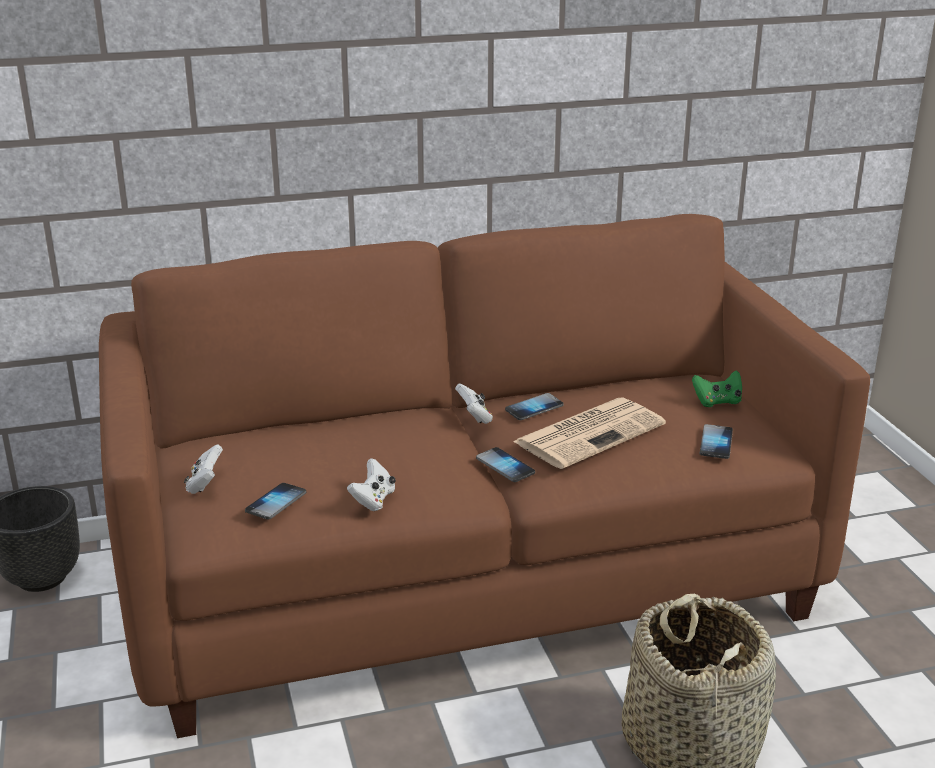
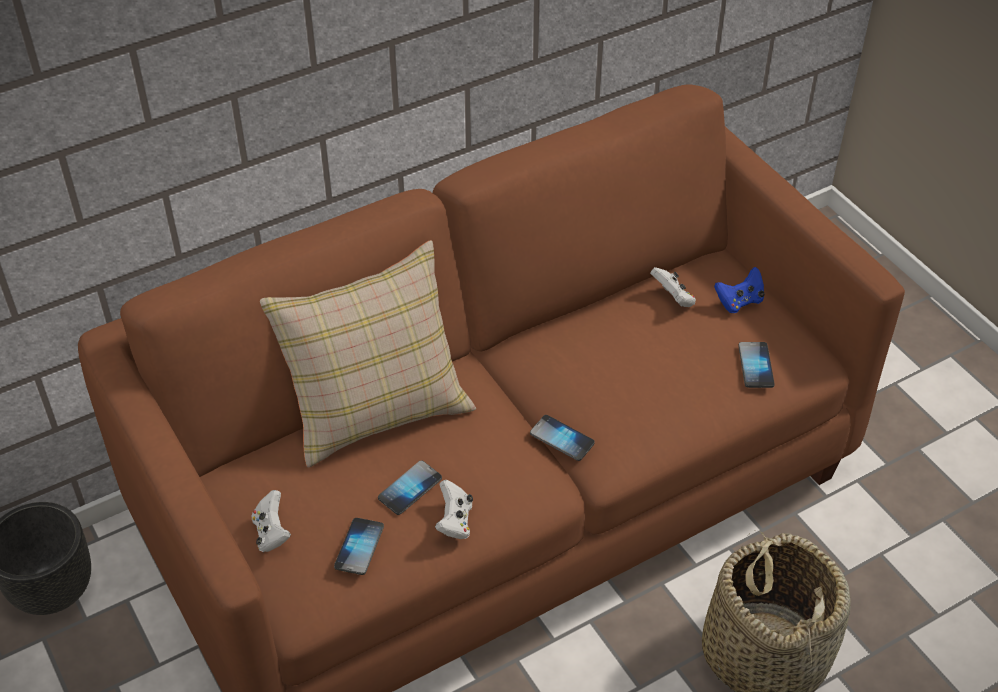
camera: 15 degrees left, 20 degrees up
(344, 420) = (375, 405): none -> beige pillow
(474, 417) = (505, 370): white game controller -> white game controller (673, 298)
(534, 408) = (562, 347): phone -> phone (410, 489)
(590, 433) = (631, 375): newspaper -> none
(717, 402) = (739, 302): green game controller -> blue game controller

